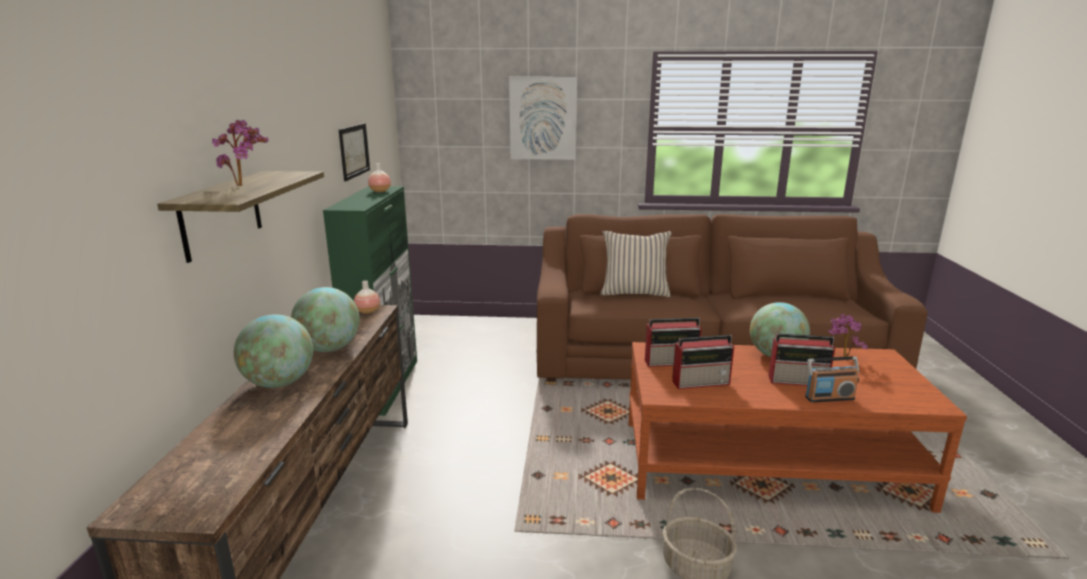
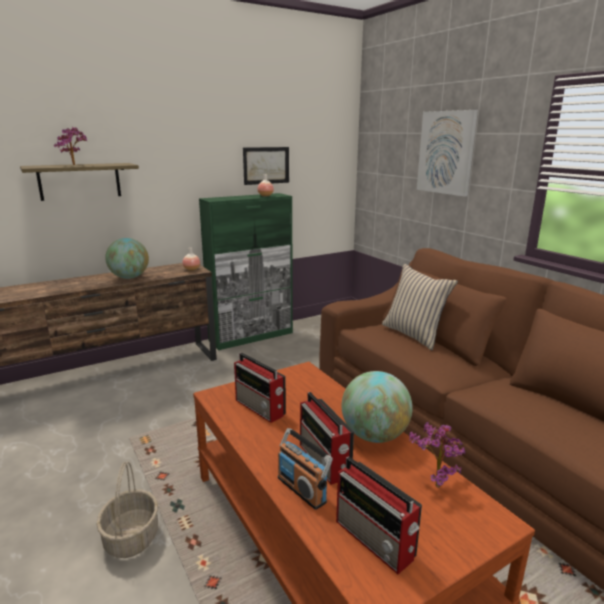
camera: 55 degrees right, 0 degrees up
(279, 383) = (78, 282): globe -> none
(672, 361) = (288, 386): radio -> radio (376, 541)

